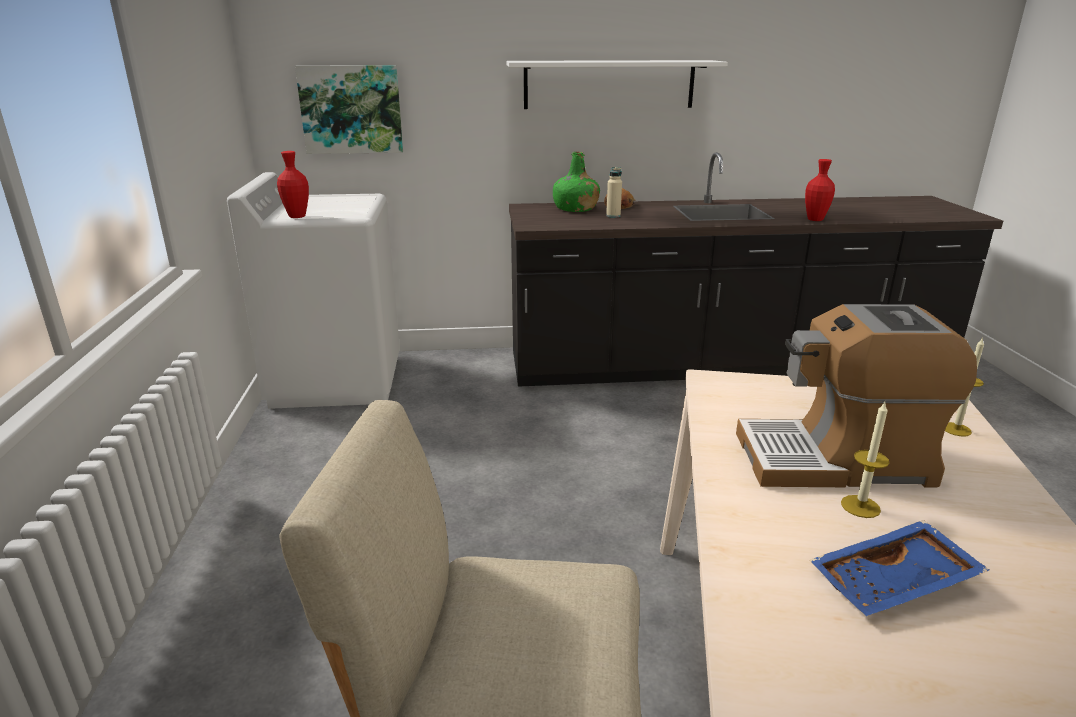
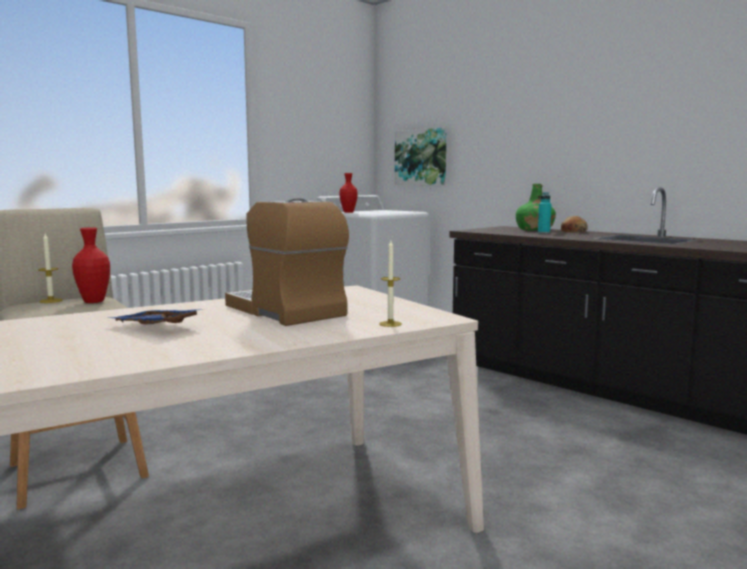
camera: 50 degrees right, 15 degrees down
(609, 84) = (584, 133): white shelf -> none
(613, 216) = (543, 233): beige bottle -> turquoise bottle
(815, 219) = (713, 247): red vase -> red vase (94, 301)
(860, 506) = (232, 318): candle -> candle (51, 301)

